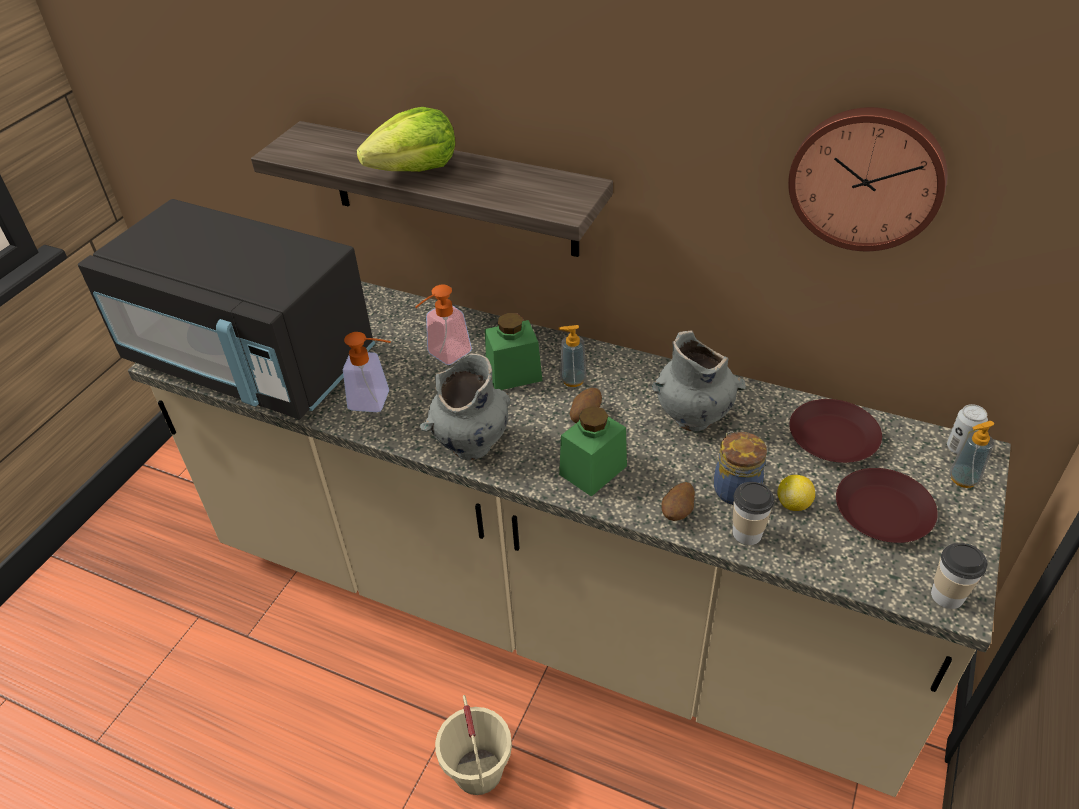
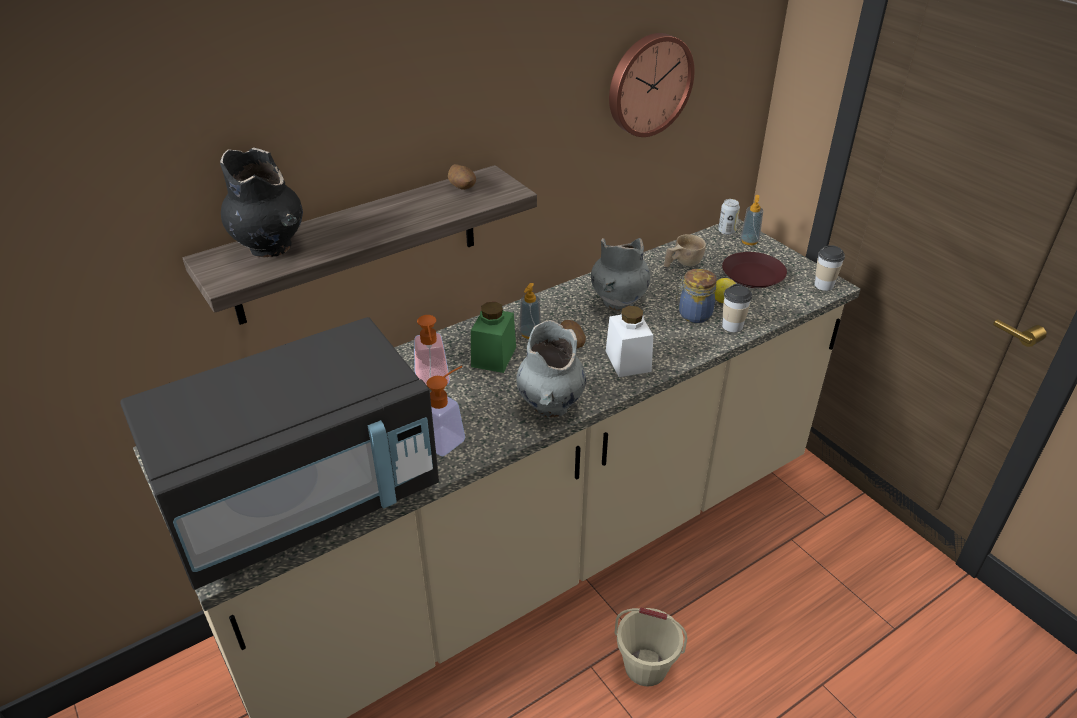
camera: 60 degrees left, 5 degrees down
(342, 146) = (271, 248): none -> black vase
(415, 169) = (365, 228): lettuce -> none
(593, 470) = (628, 361): green jar -> white jar
(678, 512) = (695, 343): potato -> potato (462, 188)
(832, 437) = (682, 263): brown plate -> beige cup

